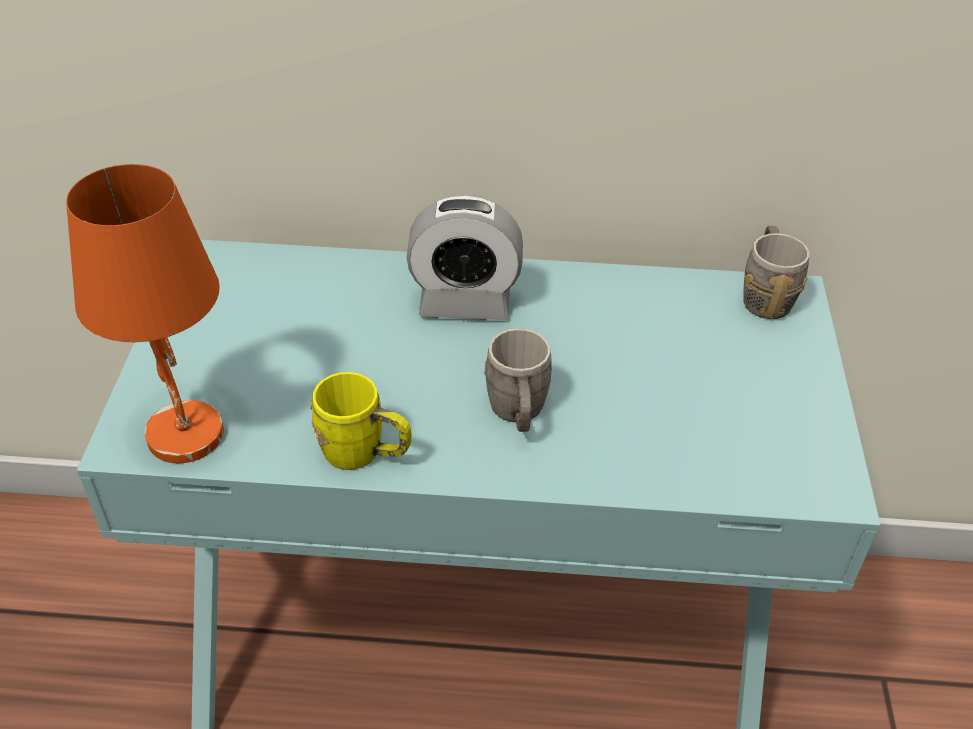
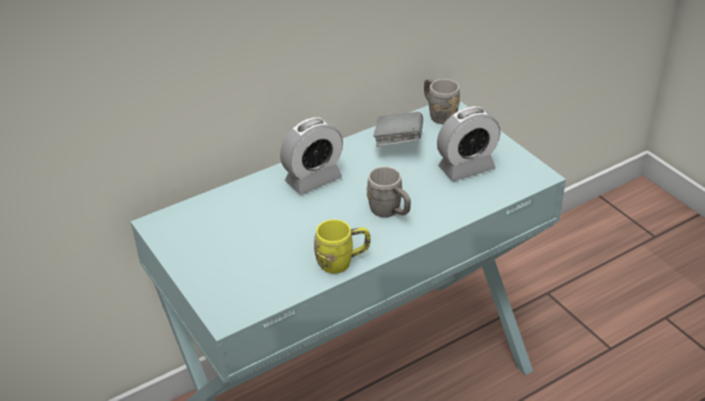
camera: 35 degrees left, 5 degrees down
(183, 433) = (249, 299): orange table lamp -> none
(651, 310) = (398, 143): none -> grey book
(717, 408) = (466, 168): none -> alarm clock

